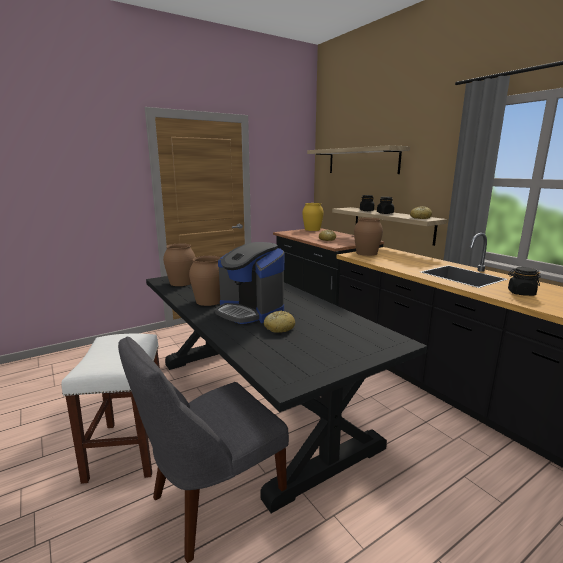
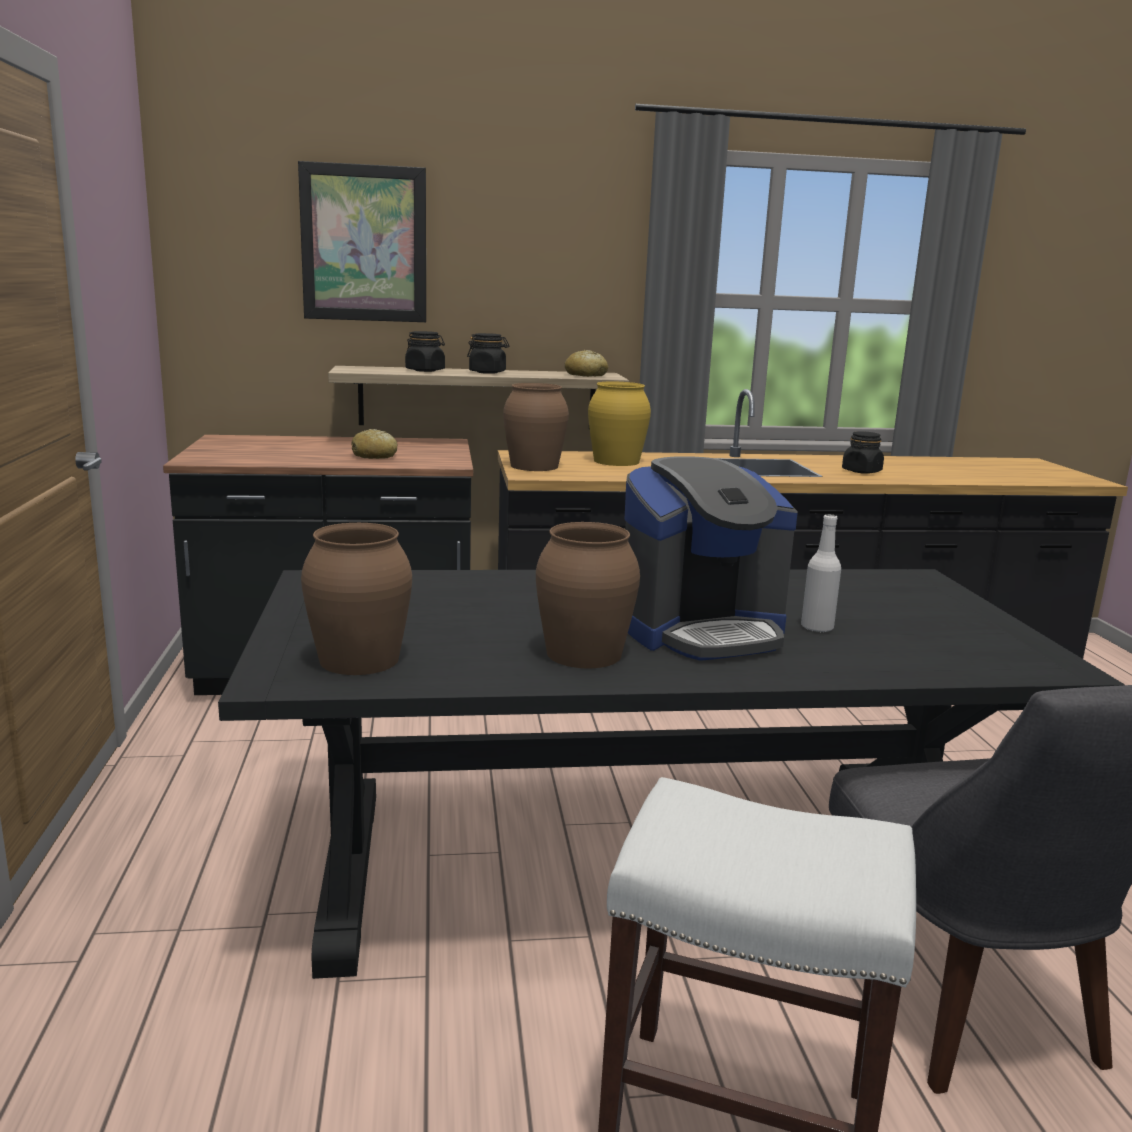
camera: 65 degrees left, 0 degrees up
(279, 328) = (817, 627): bread -> white bottle
(312, 229) = (224, 441): yellow vase -> yellow vase (616, 461)
(362, 161) = (364, 244): shelf -> picture

